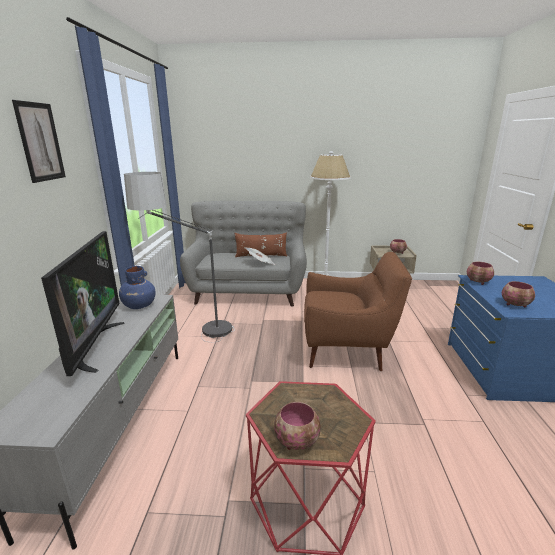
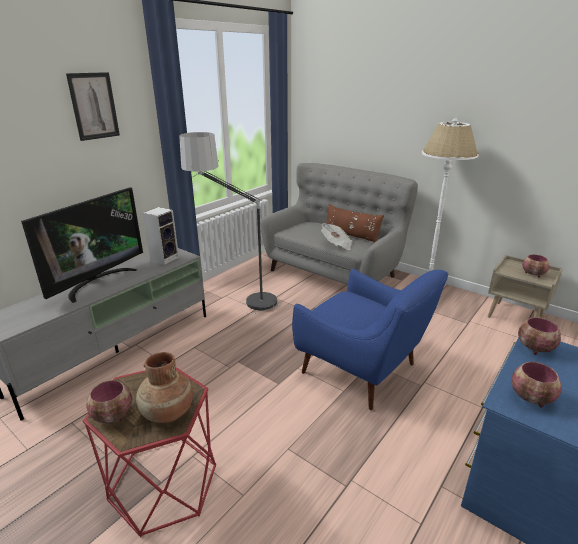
camera: 35 degrees right, 5 degrees up
(139, 305) = (165, 258): blue vase -> speaker
(337, 414) = (168, 413): none -> brown vase
(347, 349) = (363, 371): brown armchair -> blue armchair

